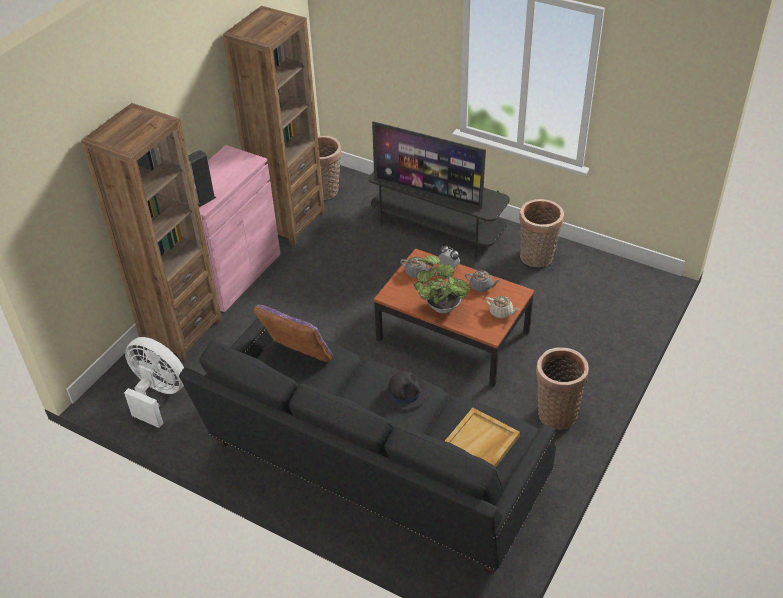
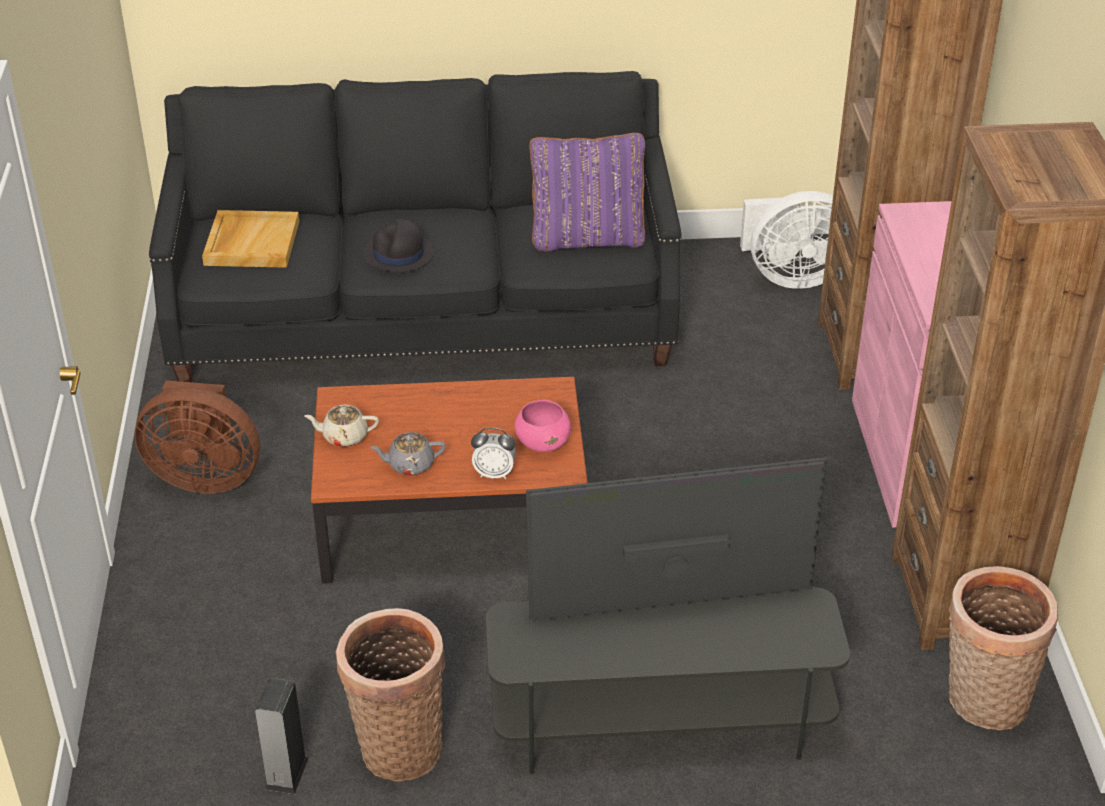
camera: 145 degrees right, 5 degrees down
(203, 199) = (918, 223): speaker -> speaker (286, 773)
(416, 272) = (543, 443): grey teapot -> pink bowl
(441, 306) = (453, 408): potted plant -> none
(556, 412) = (205, 476): basket -> brown fan

